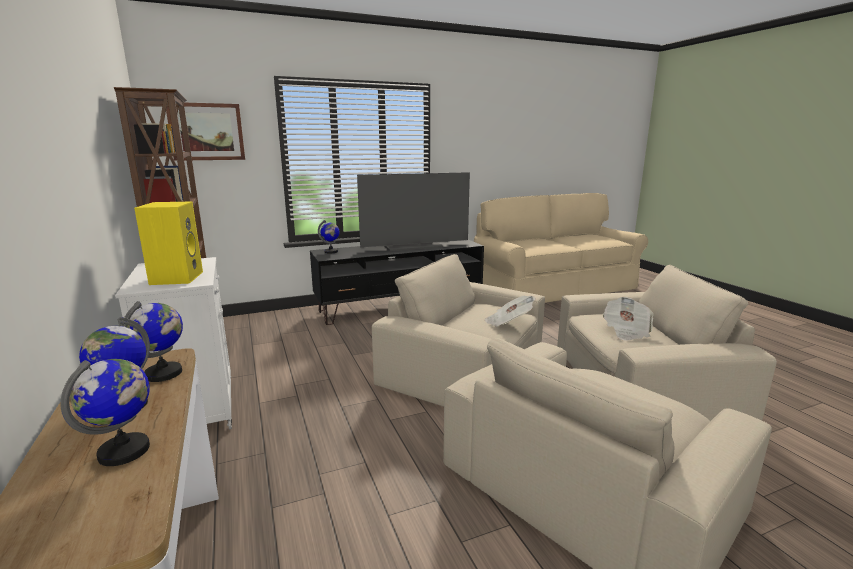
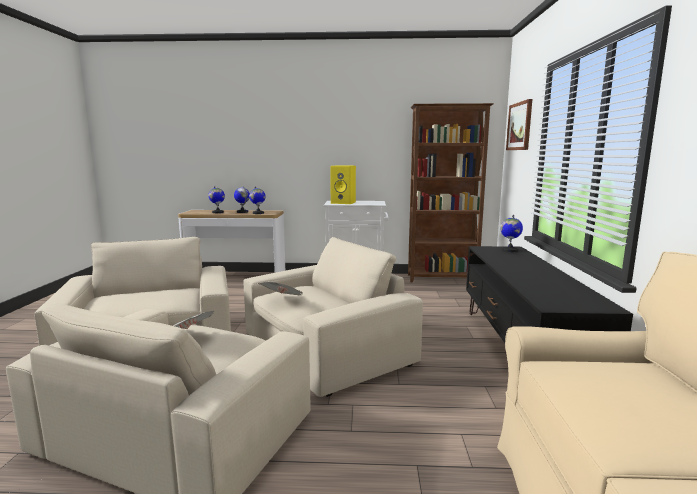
camera: 115 degrees right, 5 degrees down
(413, 246) = (538, 277): television -> none

